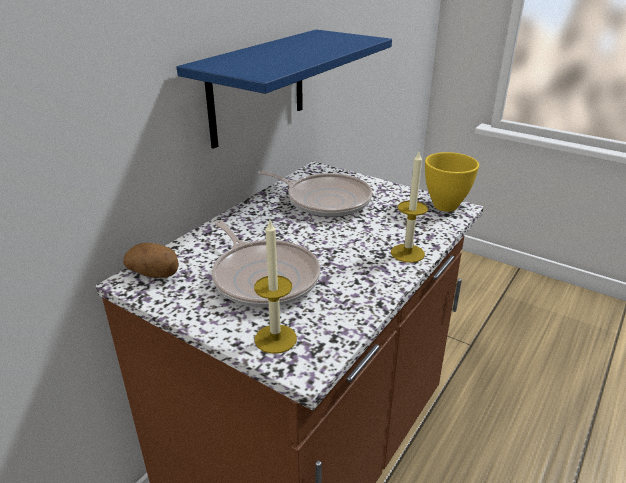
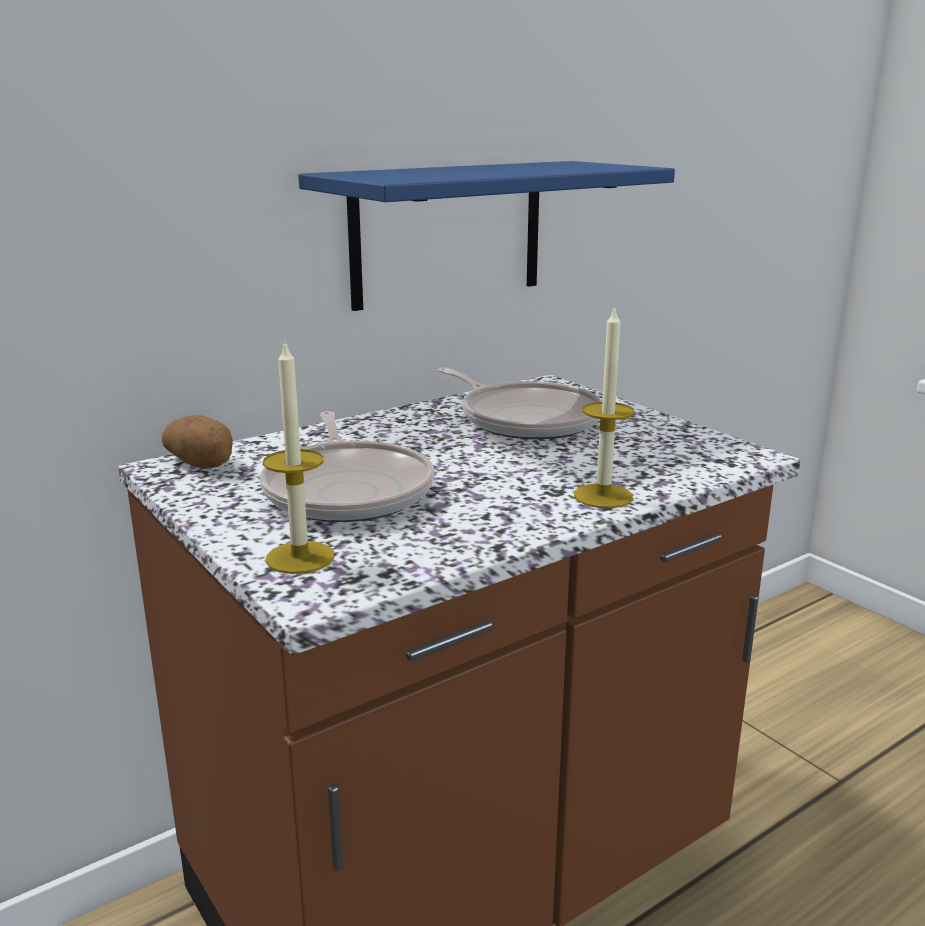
camera: 20 degrees right, 10 degrees down
(446, 206) = (729, 450): yellow bowl -> none

